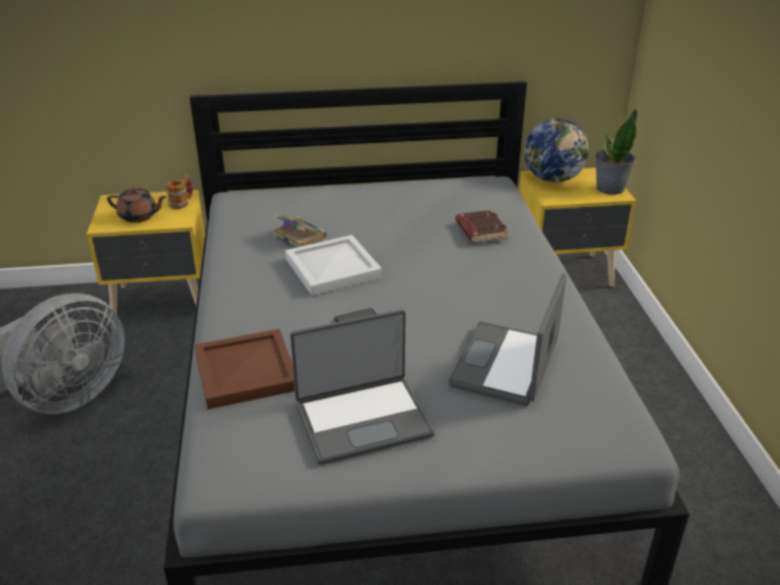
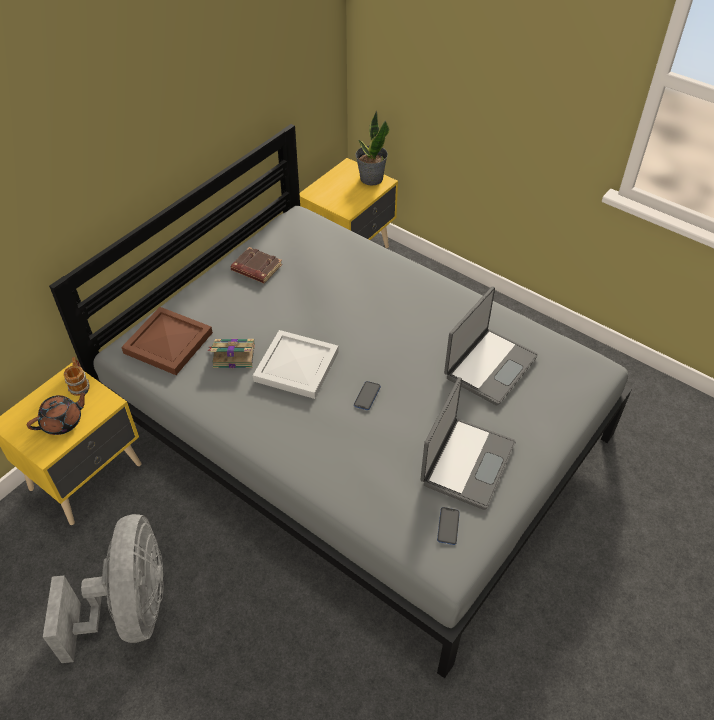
camera: 45 degrees left, 15 degrees up
(247, 370) = (358, 485): brown tray -> brown tray (168, 342)
(267, 451) = (448, 526): none -> phone
(480, 230) = (348, 269): brown book -> brown book (256, 268)
(506, 365) = (489, 366): laptop -> laptop turned 120 degrees counterclockwise
(553, 179) = (326, 190): globe -> none

